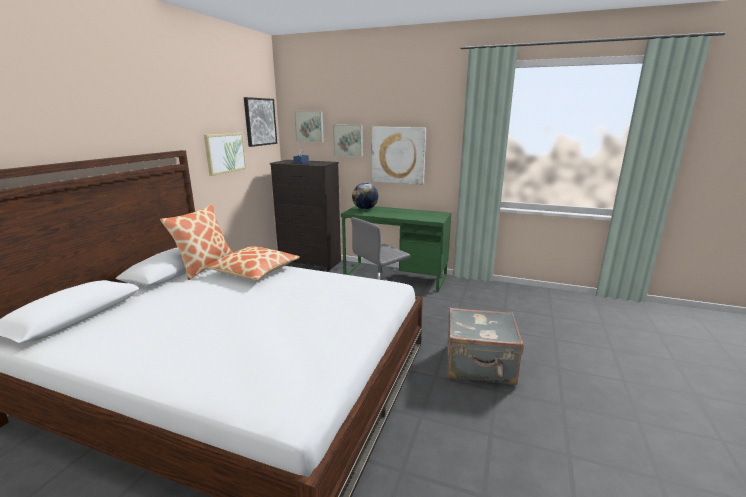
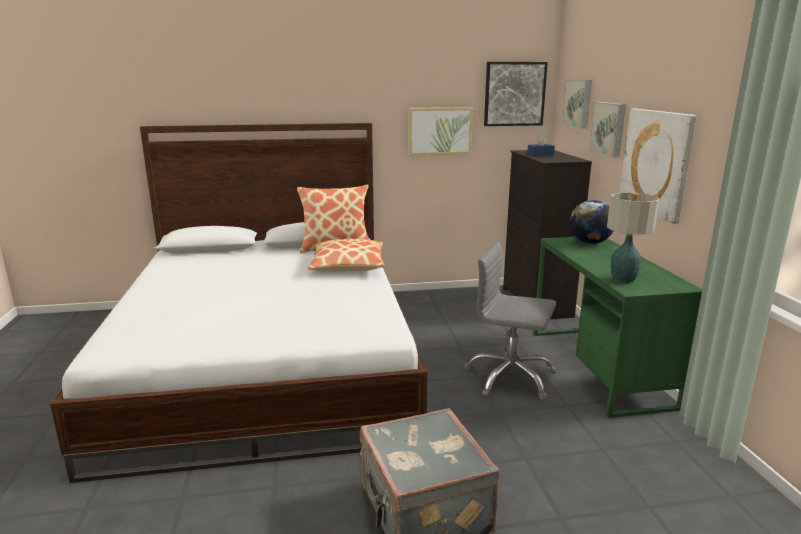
camera: 60 degrees right, 0 degrees up
(424, 218) = (623, 280): none -> table lamp

